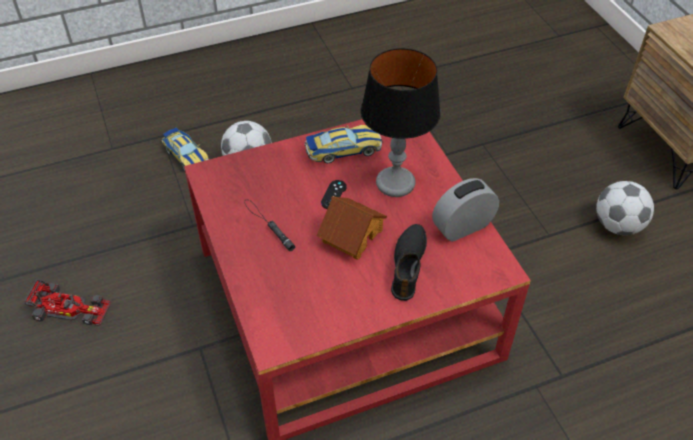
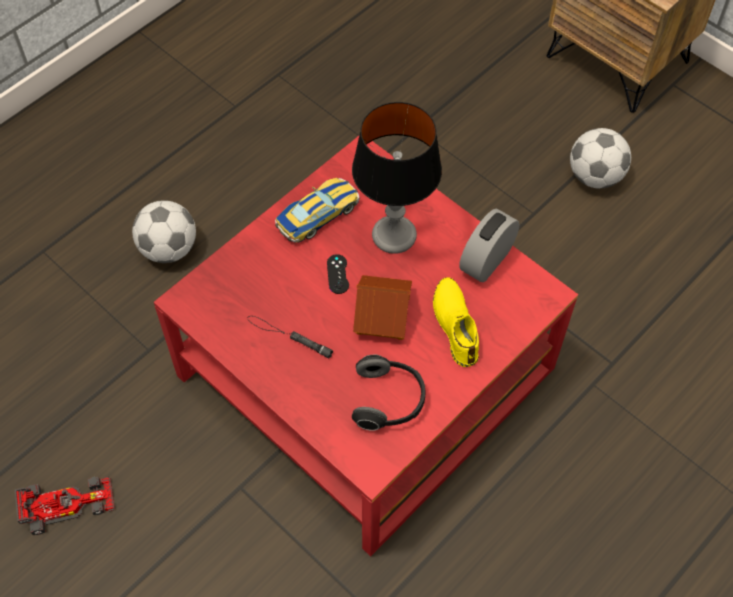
camera: 25 degrees left, 10 degrees up
(186, 156) = (89, 266): toy car -> none
(318, 301) = (389, 400): none -> headphones
(409, 265) = (456, 325): black shoe -> yellow shoe

